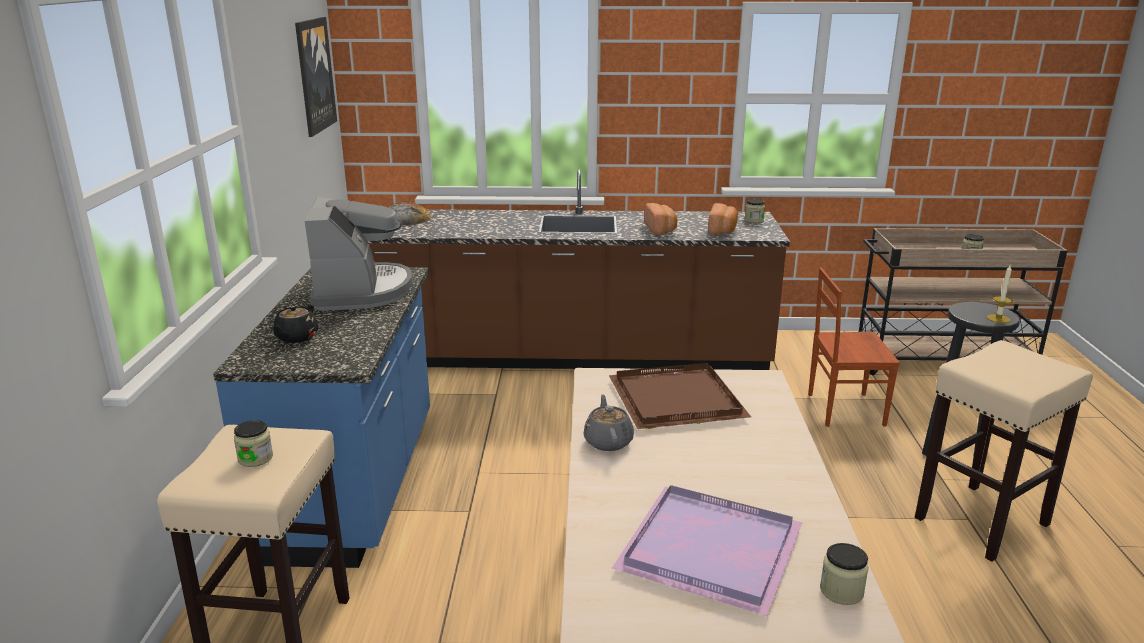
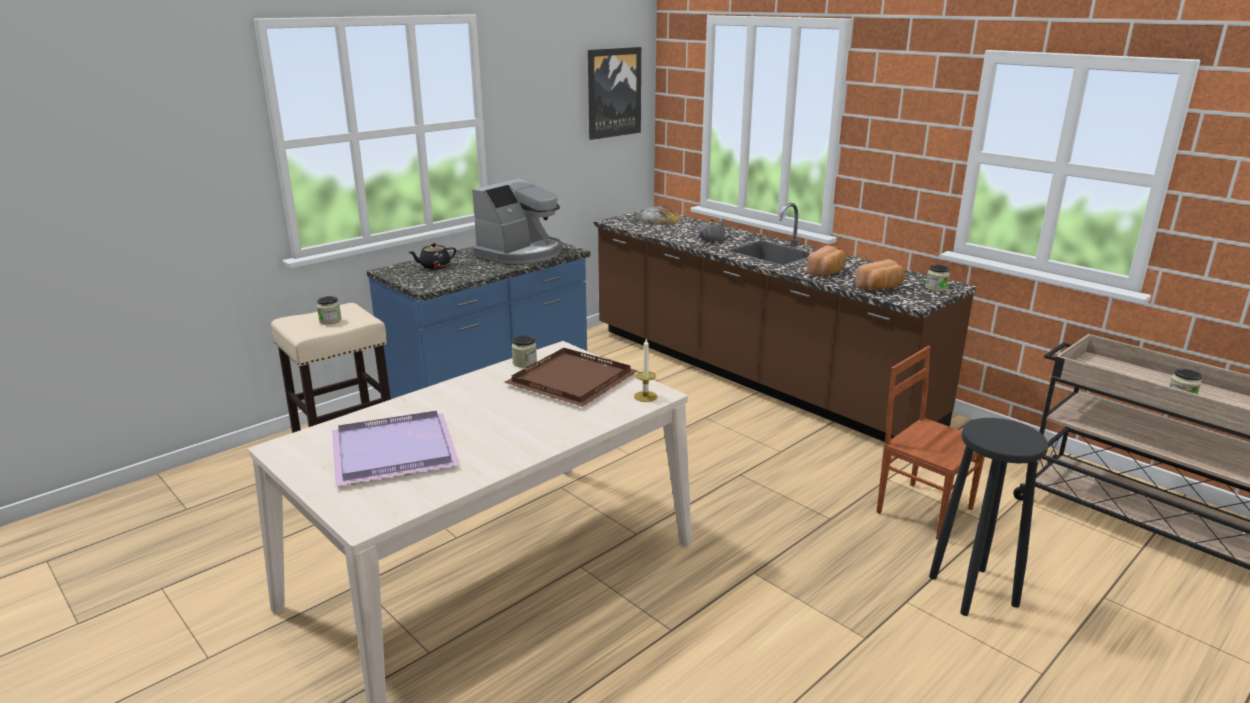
camera: 45 degrees right, 0 degrees up
(608, 441) = (480, 382): grey teapot -> grey teapot (712, 239)
(841, 591) = (400, 503): jar -> jar (524, 363)
(981, 522) = (873, 646): beige stool -> none
(998, 318) = (1006, 444): candle -> candle (645, 396)

